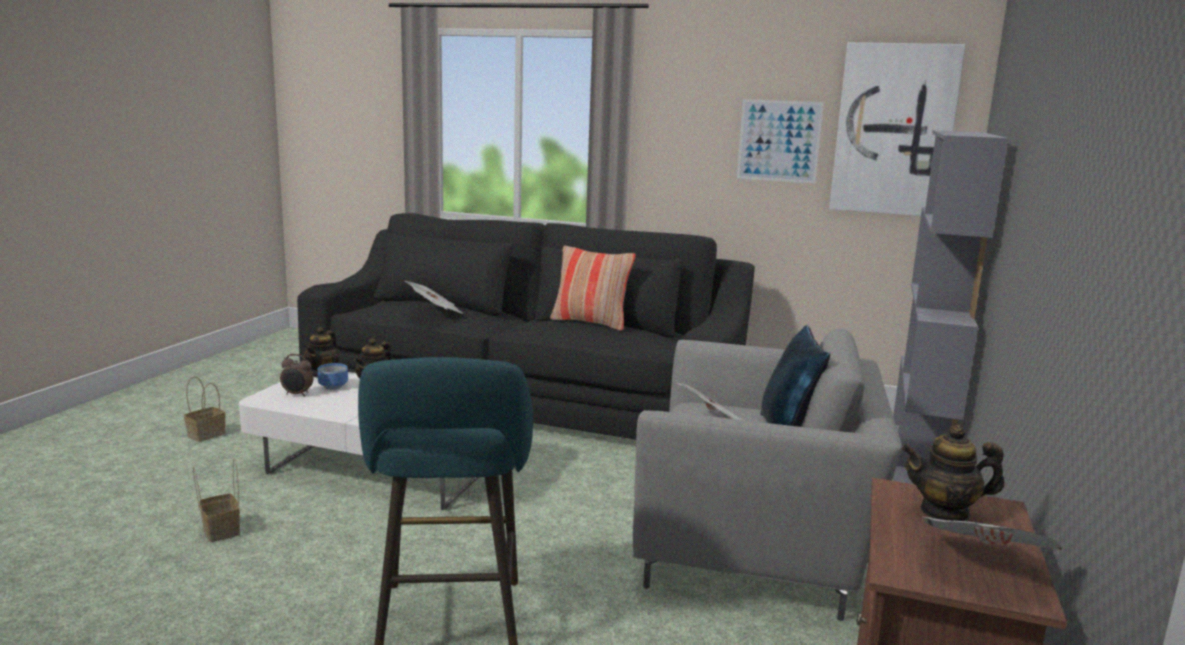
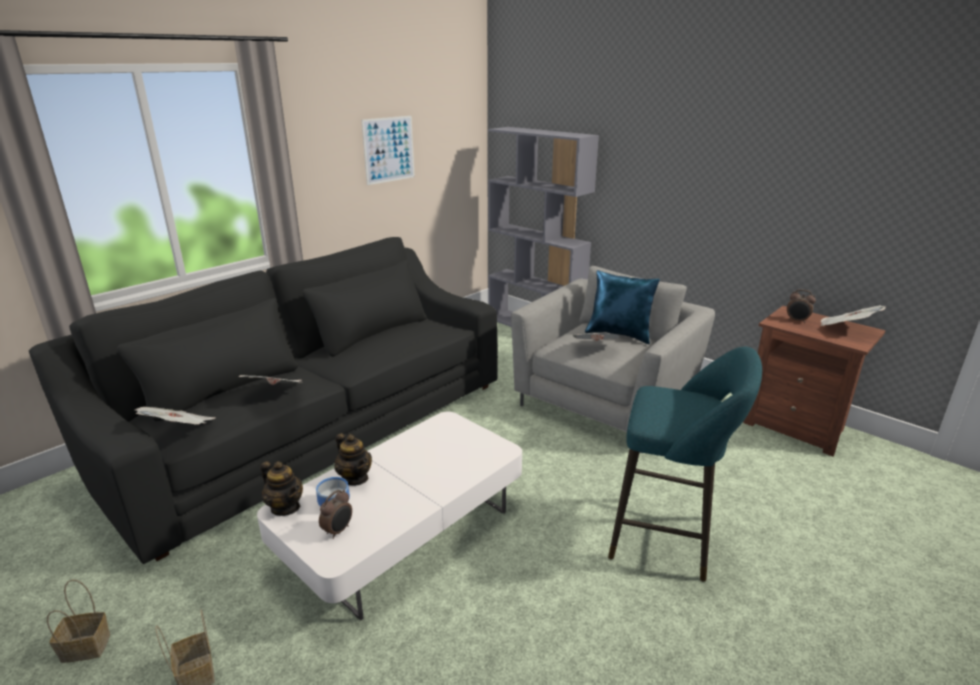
camera: 65 degrees left, 10 degrees up
(220, 530) = (471, 664): basket -> basket (84, 648)
(361, 303) = (180, 430): none -> newspaper
(590, 322) = (382, 335): pillow -> none
(894, 130) = (449, 130): picture -> none
(945, 512) = (797, 321): teapot -> alarm clock

